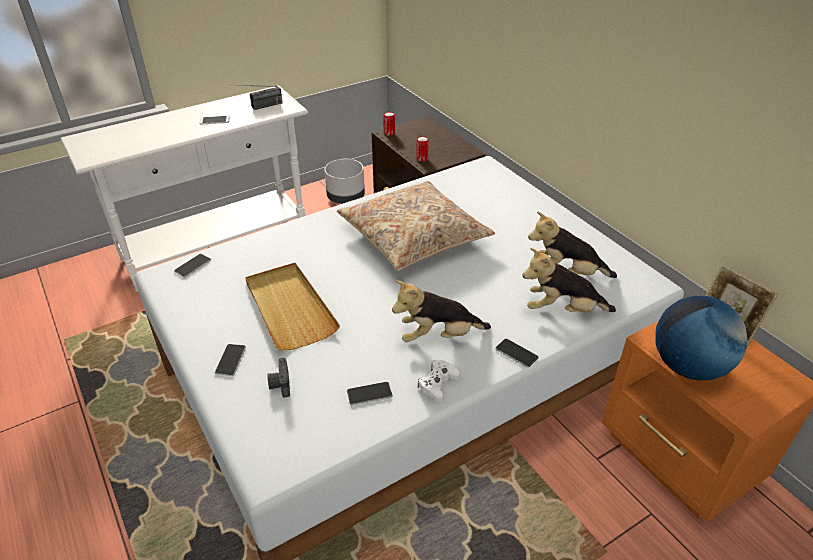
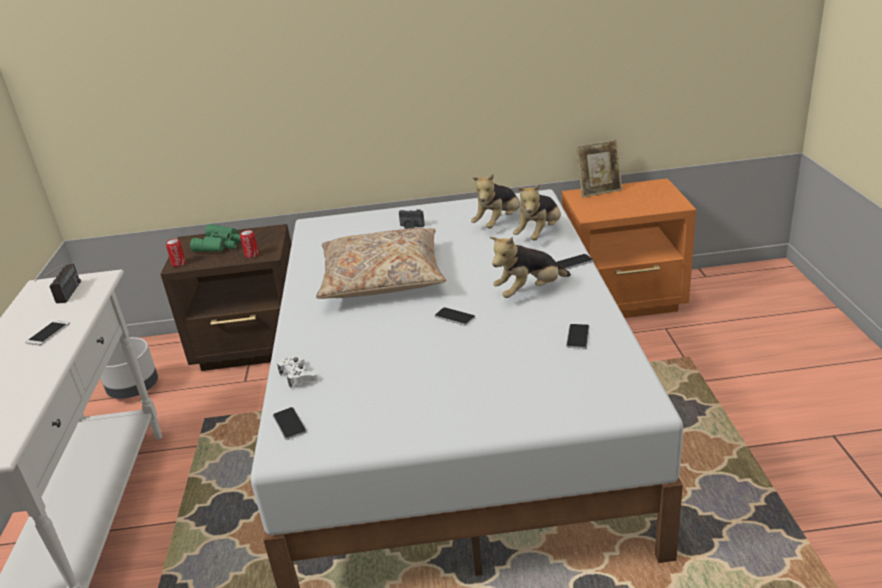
camera: 60 degrees left, 10 degrees down
(231, 360) = (478, 411): phone -> phone (454, 317)
(280, 385) = (535, 384): camera -> camera (411, 227)
(289, 308) = (426, 364): beige tray -> none
(429, 138) = (221, 244): none -> green binoculars
(437, 384) = (586, 302): white game controller -> white game controller (298, 376)
(438, 336) = (529, 291): plush toy -> plush toy turned 45 degrees clockwise
(688, 366) = (624, 210): globe -> none

